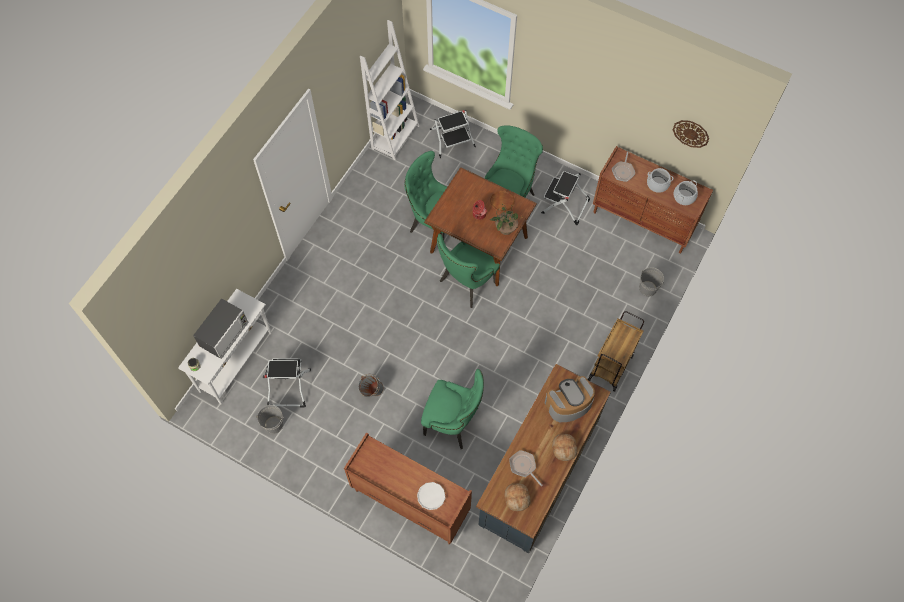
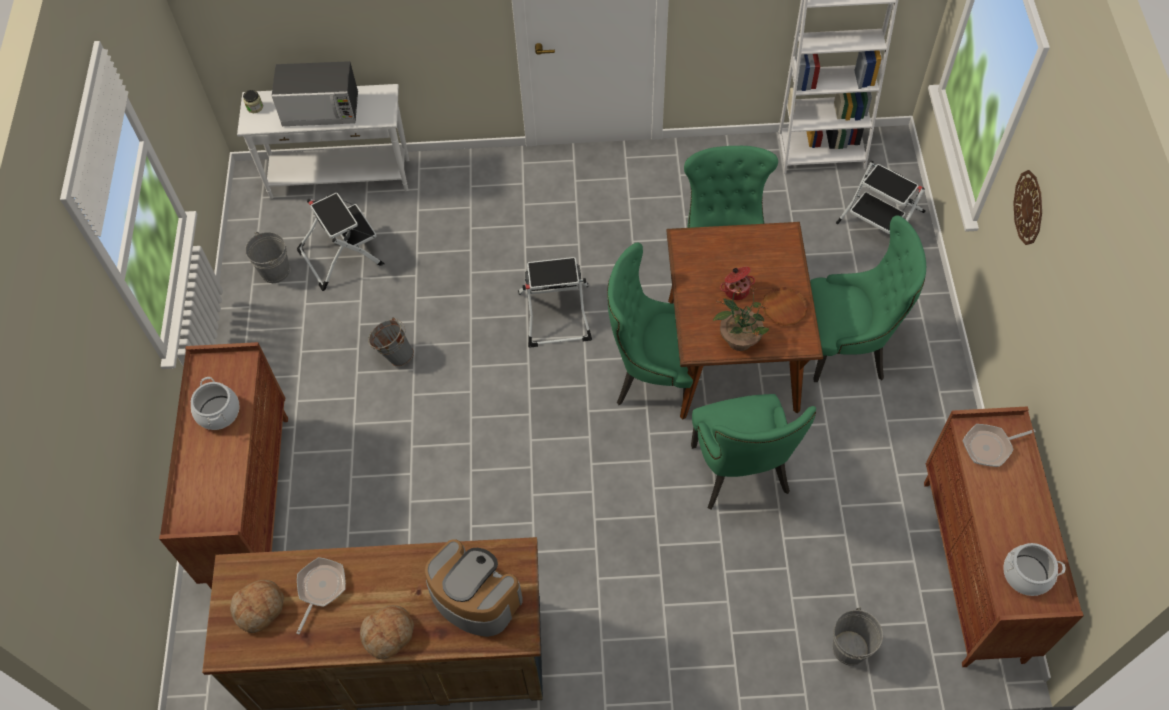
camera: 60 degrees right, 5 degrees down
(431, 496) = (203, 486): white plate -> none
(452, 422) = (412, 485): green chair -> green chair (740, 472)
(565, 204) = (903, 432): step ladder -> step ladder (556, 313)
(610, 367) = (658, 667): brown cart -> none
(657, 184) = (1013, 516): cooking pot -> cooking pot (218, 412)
(691, 133) = (1116, 473): wall clock -> wall clock (1029, 207)

